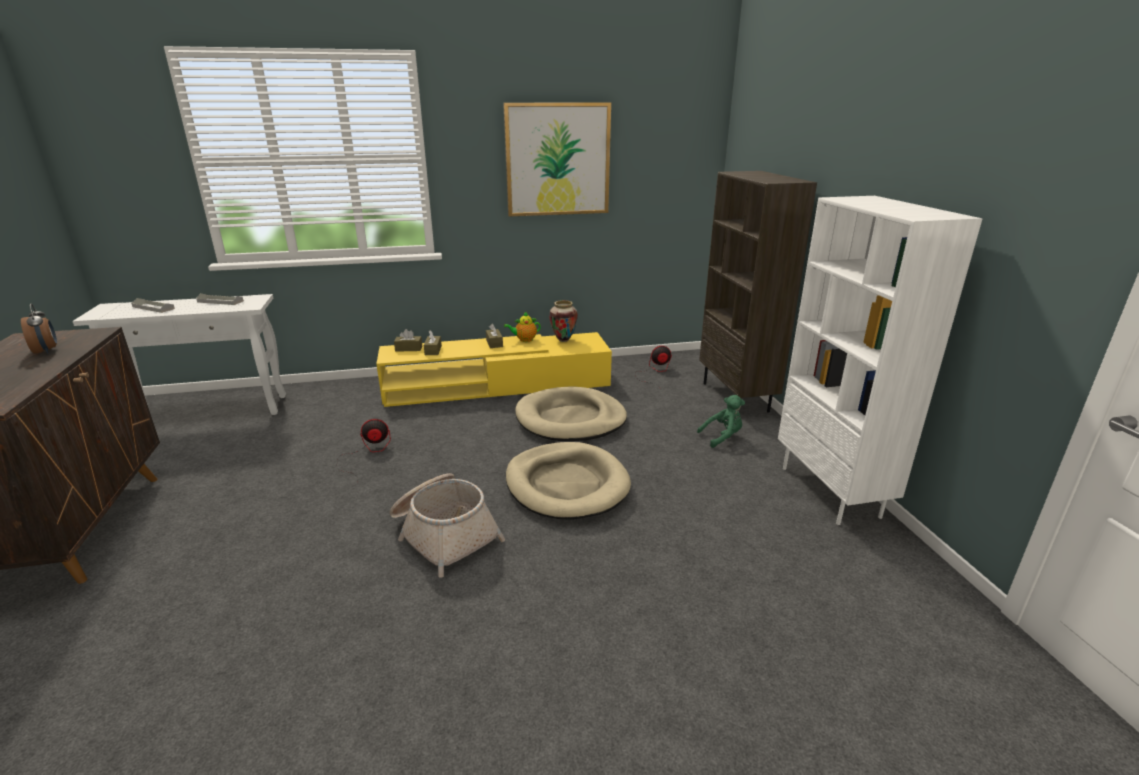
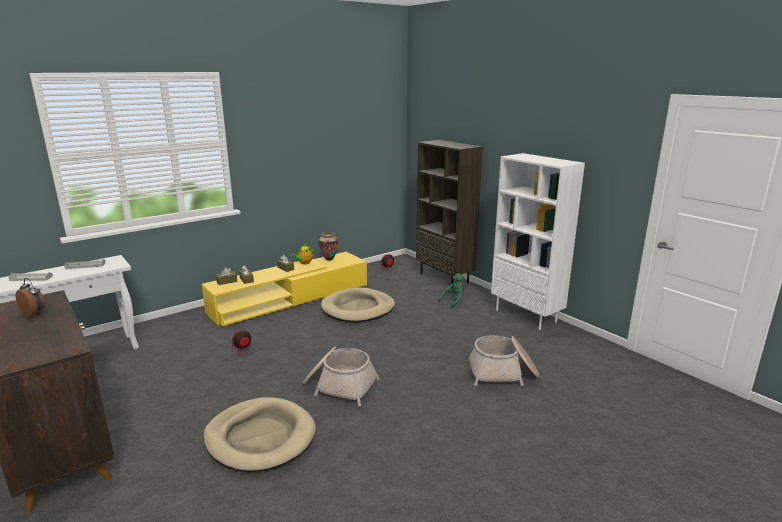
camera: 25 degrees left, 5 degrees down
(558, 160) = (311, 139): picture -> none
(567, 484) = (388, 344): beige dog bed -> beige dog bed (260, 437)
(709, 590) = (503, 373): none -> basket

